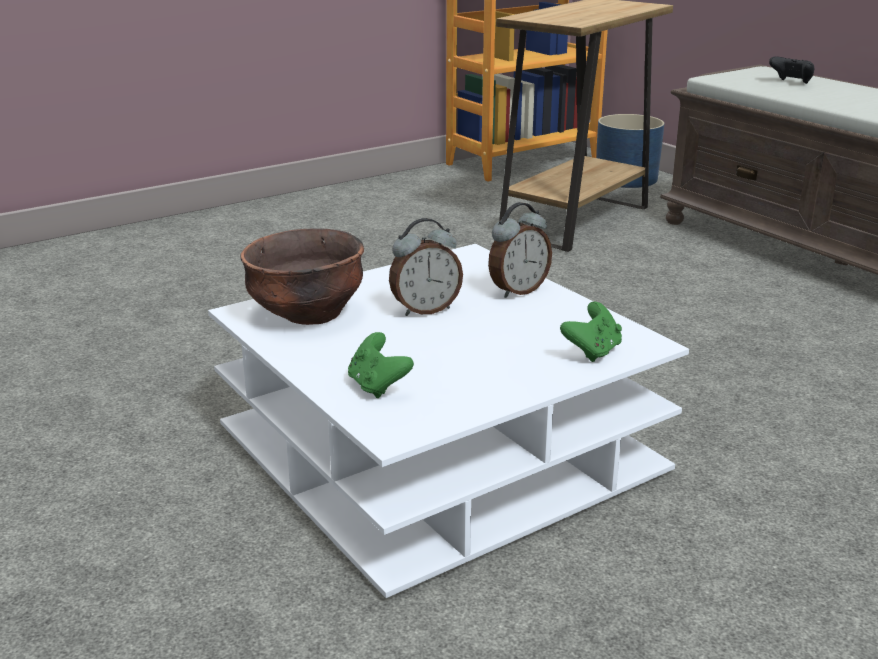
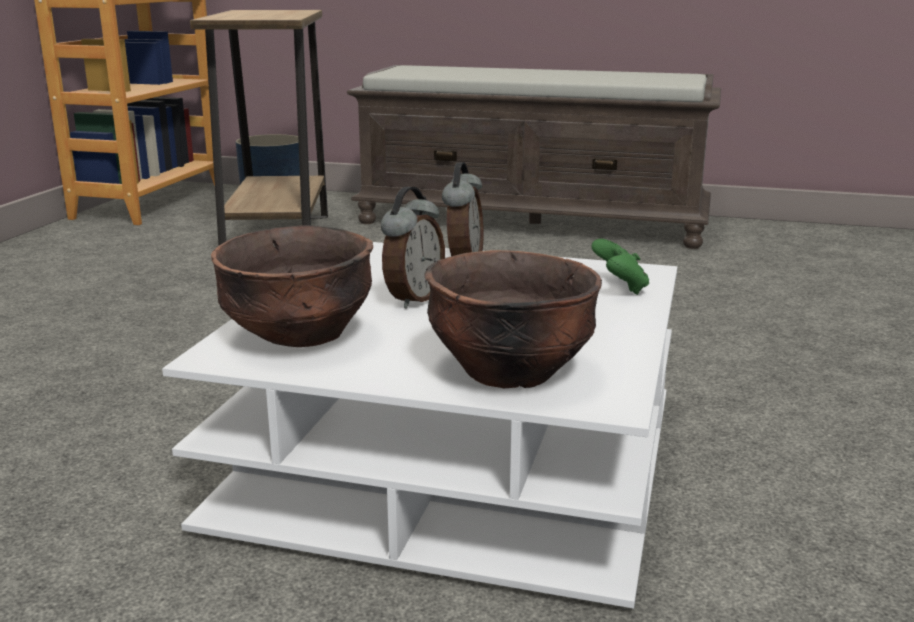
camera: 40 degrees left, 5 degrees down
(377, 386) = (508, 371): green game controller -> brown bowl
(791, 82) = (452, 71): black game controller -> none

